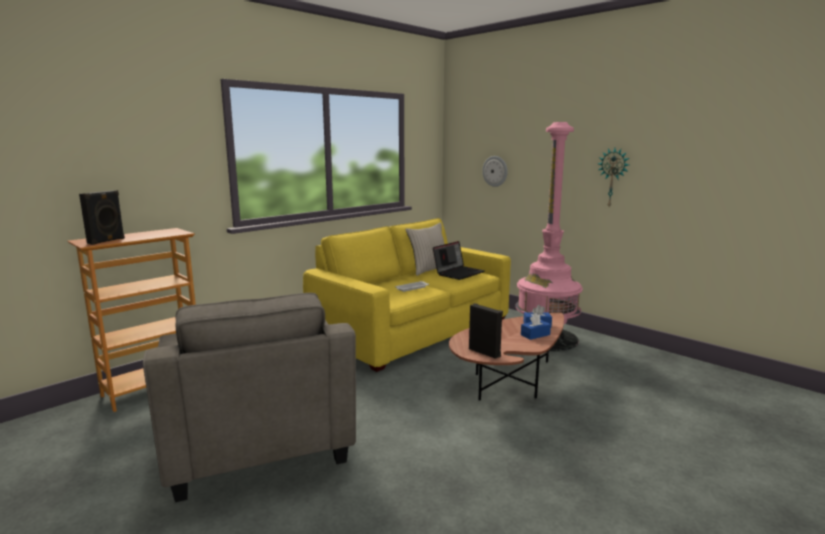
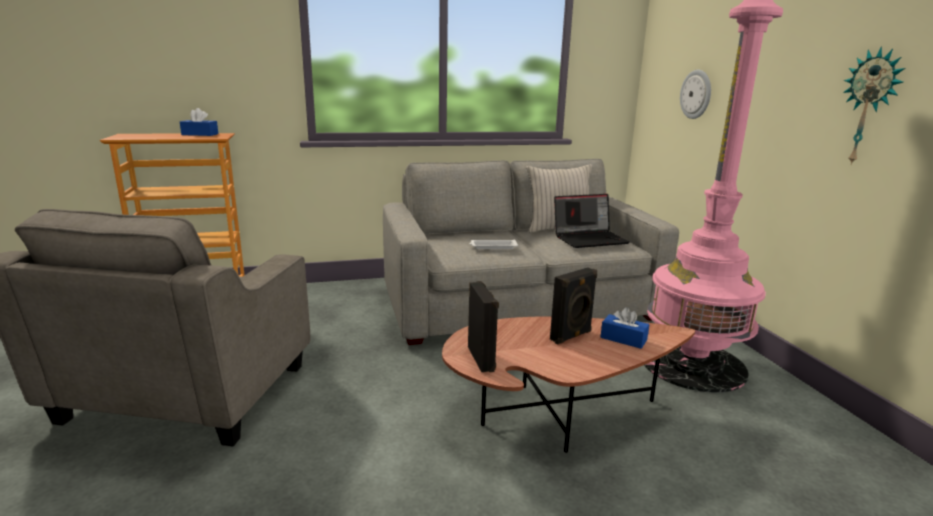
camera: 30 degrees right, 5 degrees up
(107, 241) = (138, 137): black speaker -> black speaker (571, 336)
(412, 329) = (517, 303): yellow sofa -> grey sofa
(535, 335) = (596, 354): blue tissue box -> blue tissue box (200, 134)

